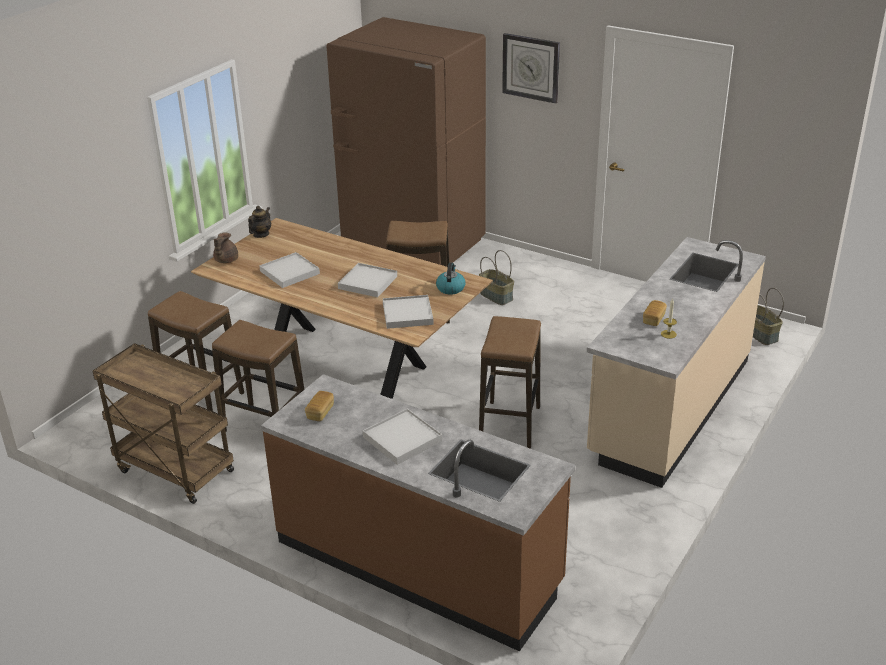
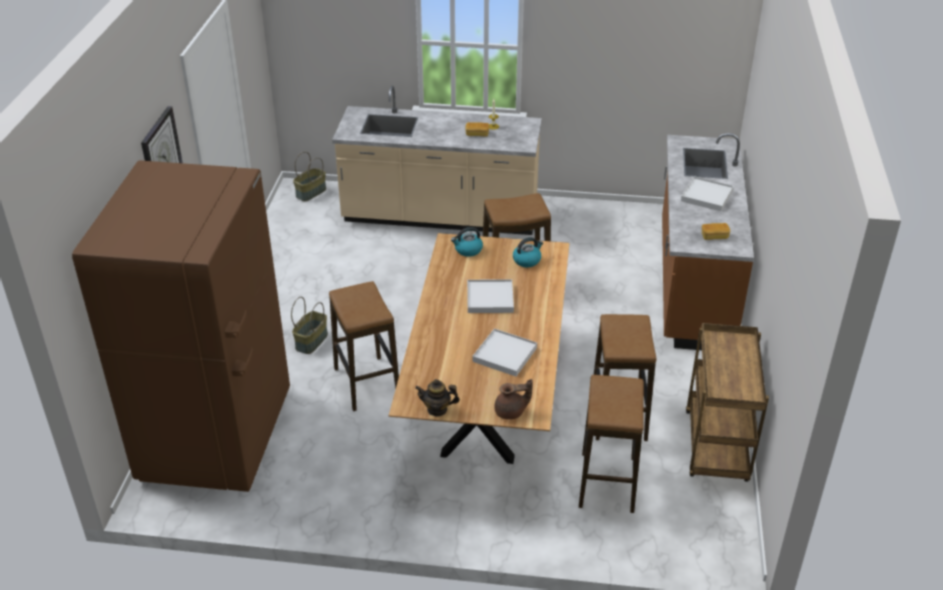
camera: 115 degrees left, 5 degrees up
(408, 314) = (527, 260): white tray -> kettle

